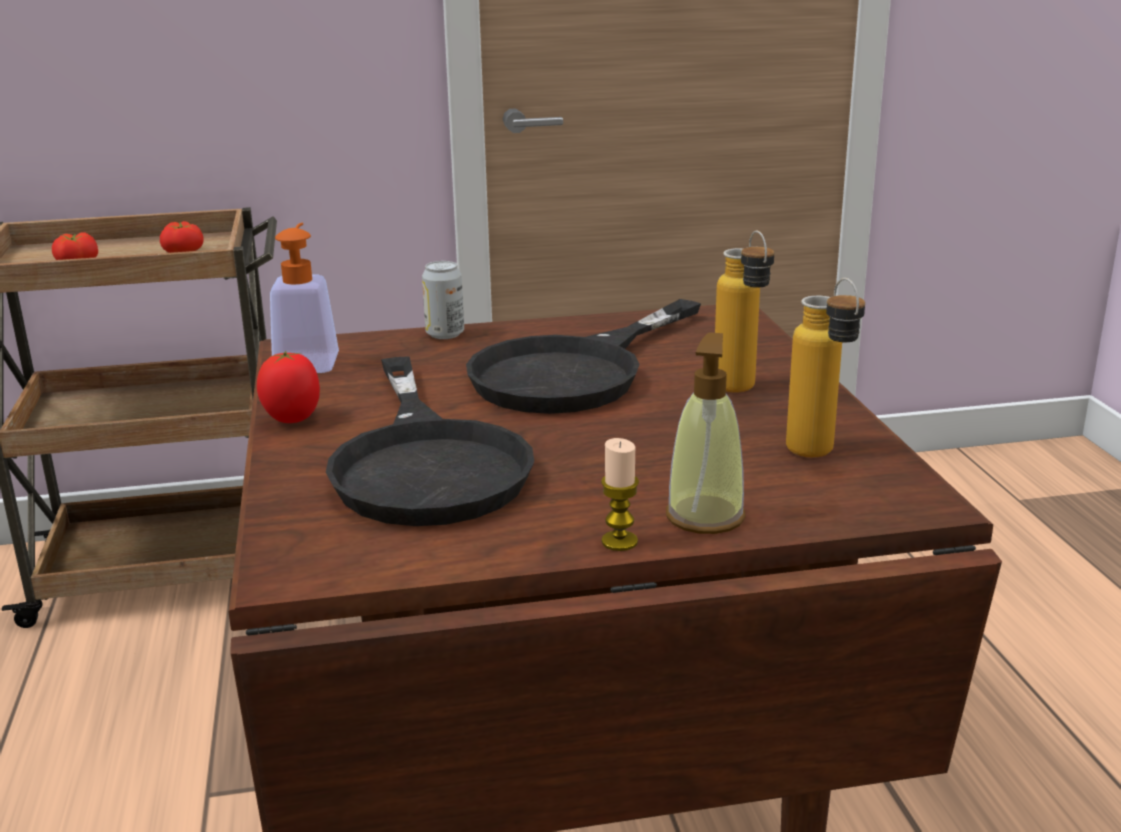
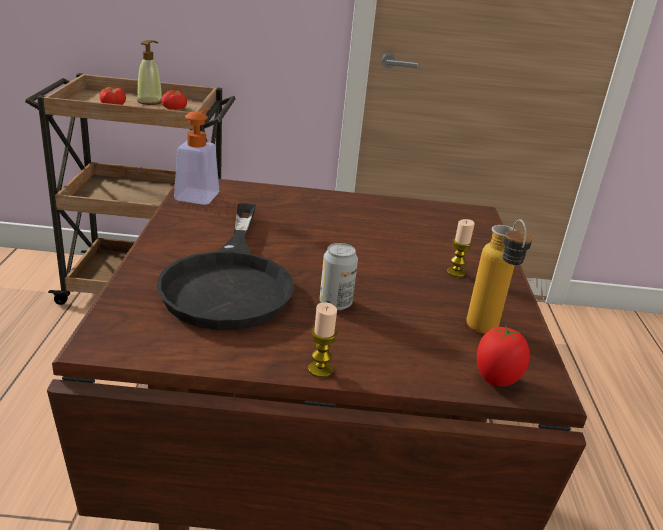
camera: 10 degrees right, 5 degrees up
(292, 419) = (167, 233): tomato -> tomato (496, 380)
(445, 334) = (290, 192): can -> can (335, 303)
(575, 372) = (356, 235): black frying pan -> none
(705, 516) = (386, 363): soap dispenser -> soap dispenser (150, 102)
(741, 392) = (455, 272): bottle -> candle

